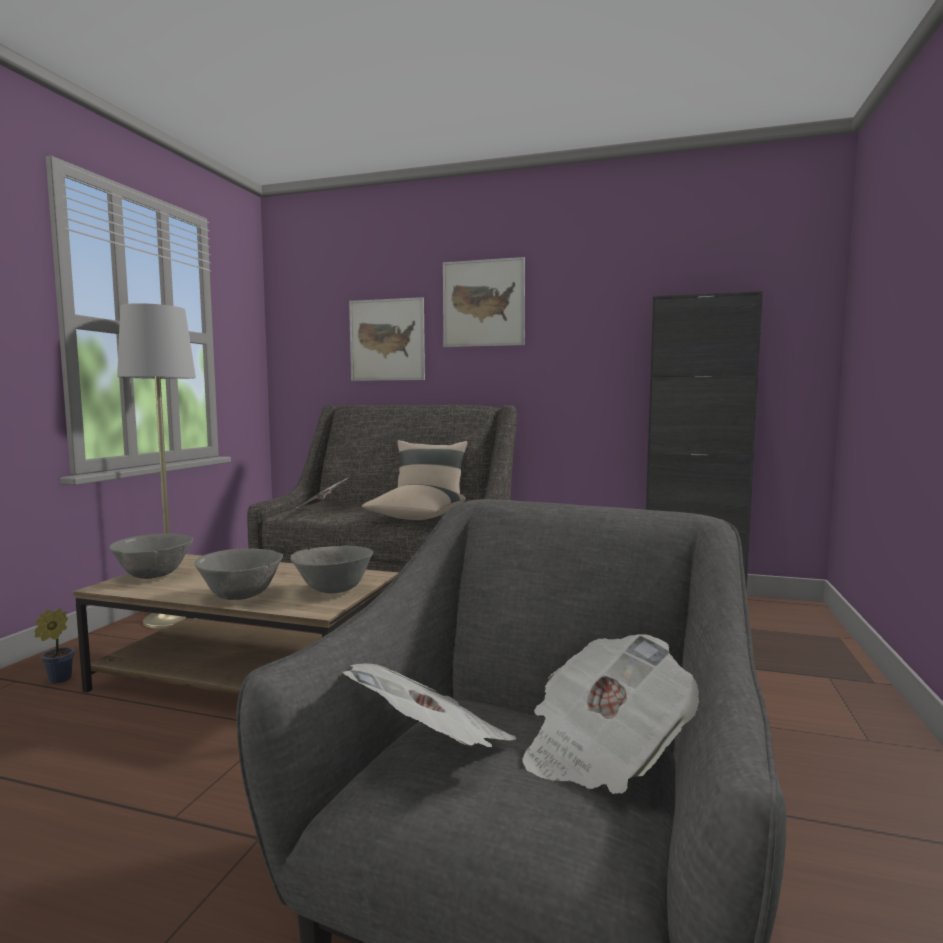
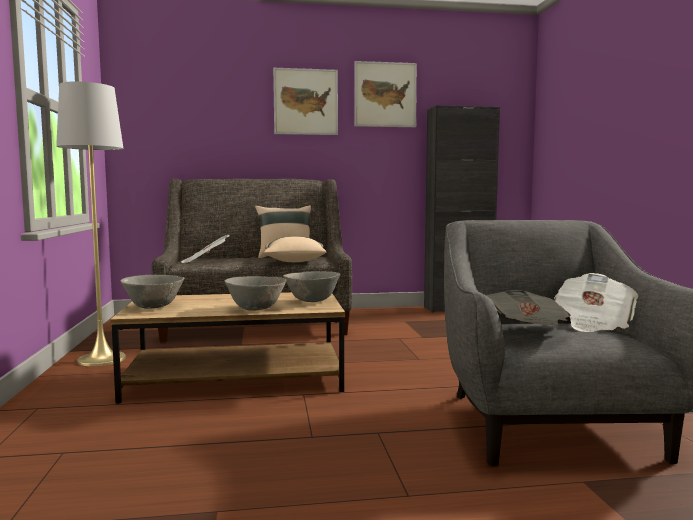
camera: 25 degrees left, 0 degrees up
(56, 680) = (76, 402): potted plant -> none
(387, 340) = (224, 126): picture -> picture (385, 94)

